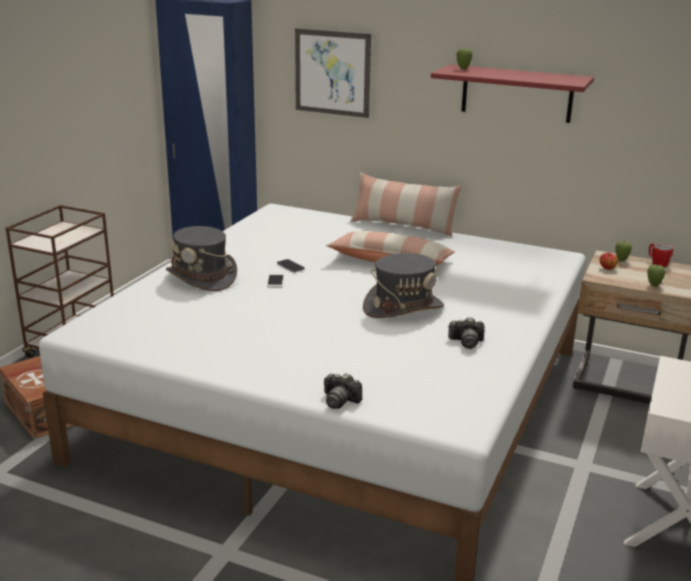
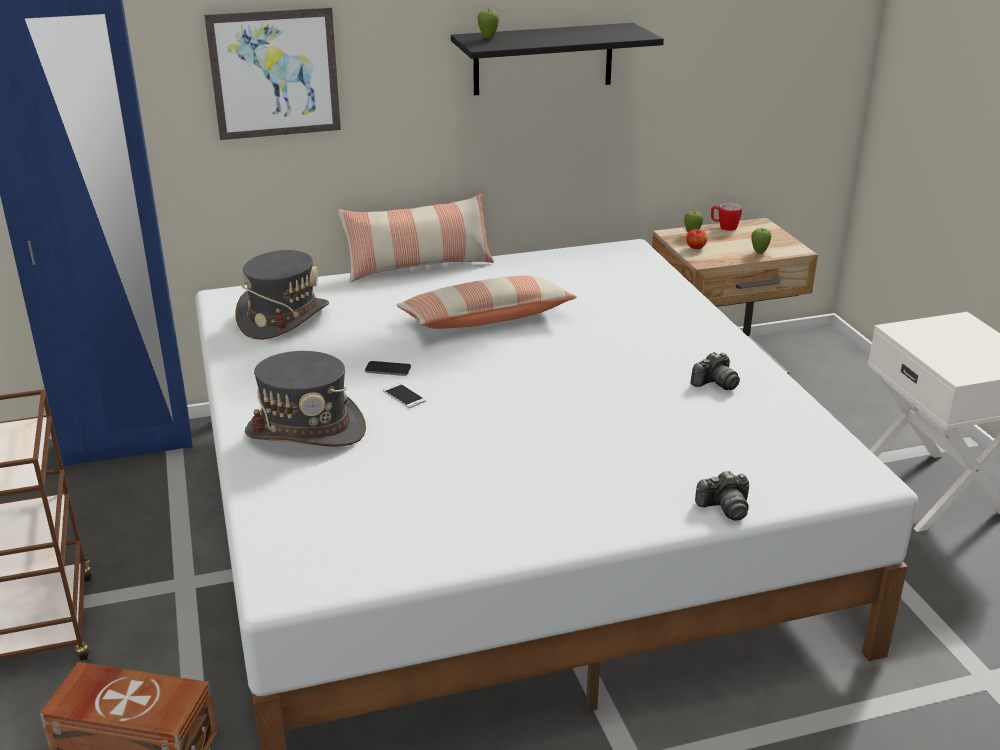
camera: 40 degrees left, 5 degrees up
(403, 307) = (594, 370): grey hat -> grey hat (283, 318)
(516, 93) = (543, 59): red shelf -> black shelf

